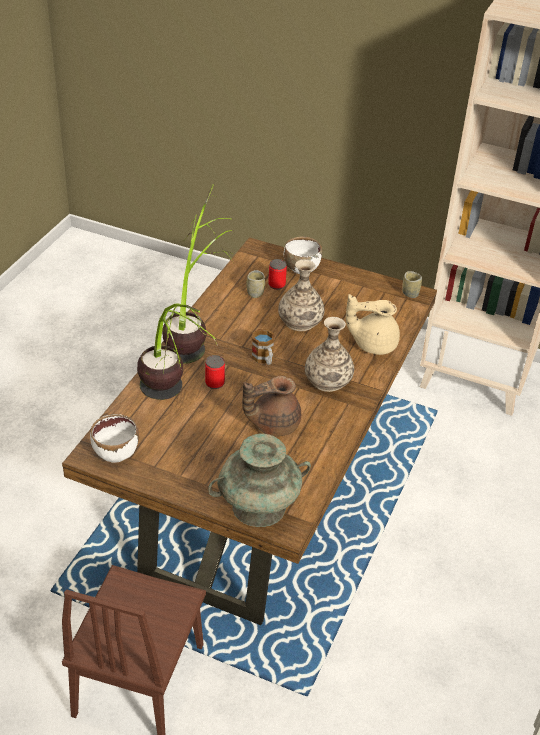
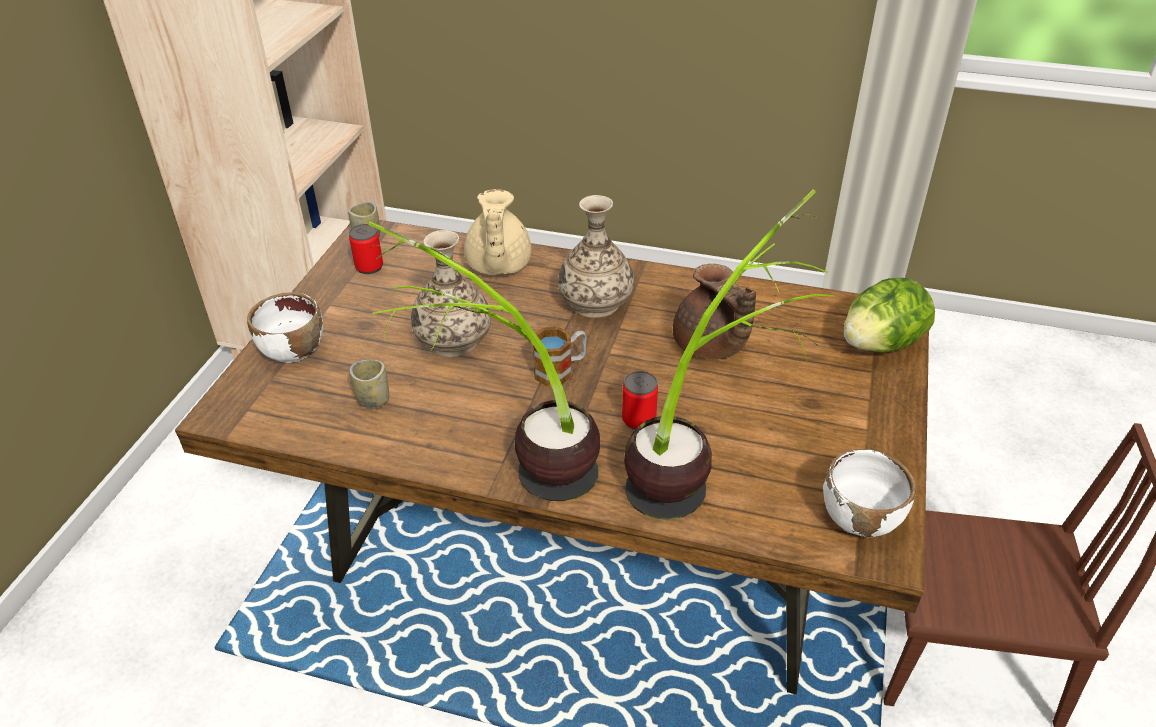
camera: 95 degrees left, 0 degrees up
(258, 507) = (881, 344): turquoise vase -> lettuce
(276, 285) = (346, 375): can -> can (369, 267)

